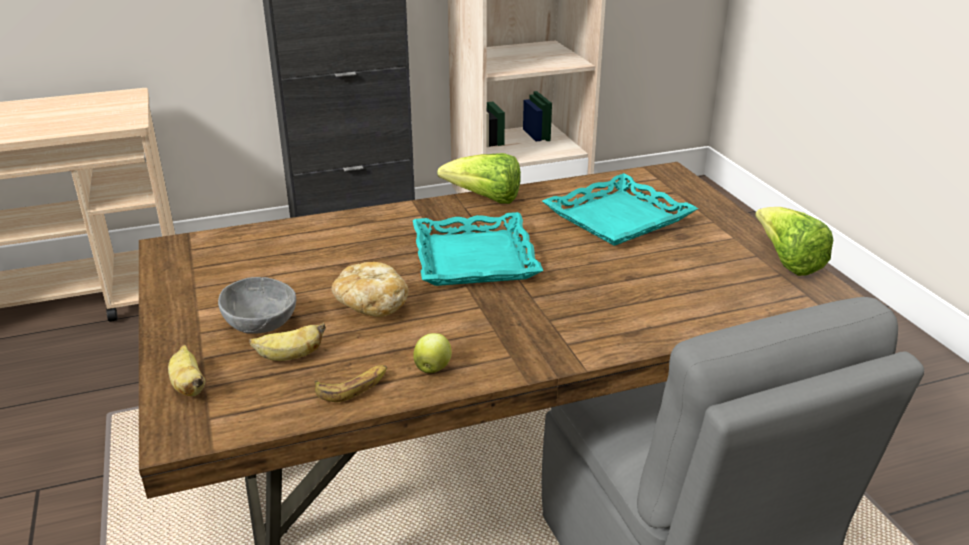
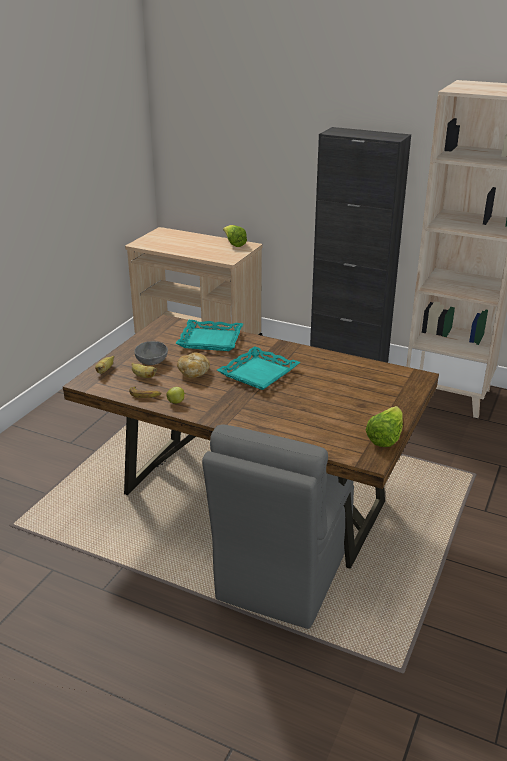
camera: 45 degrees right, 0 degrees up
(485, 199) = (309, 352): lettuce -> lettuce (234, 244)
(618, 219) = (349, 385): turquoise tray -> turquoise tray (210, 340)

